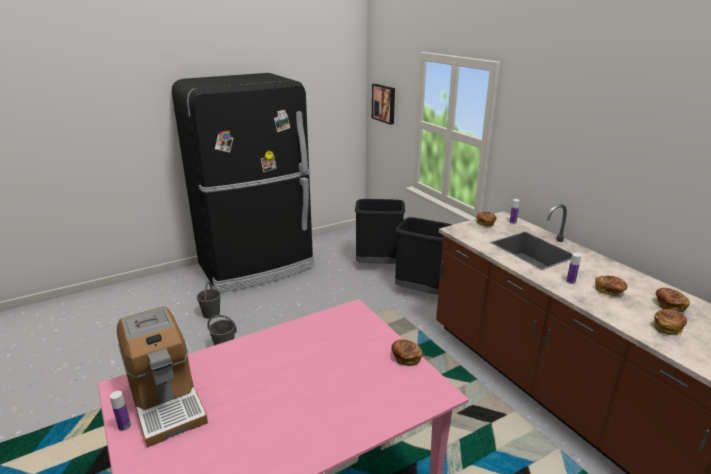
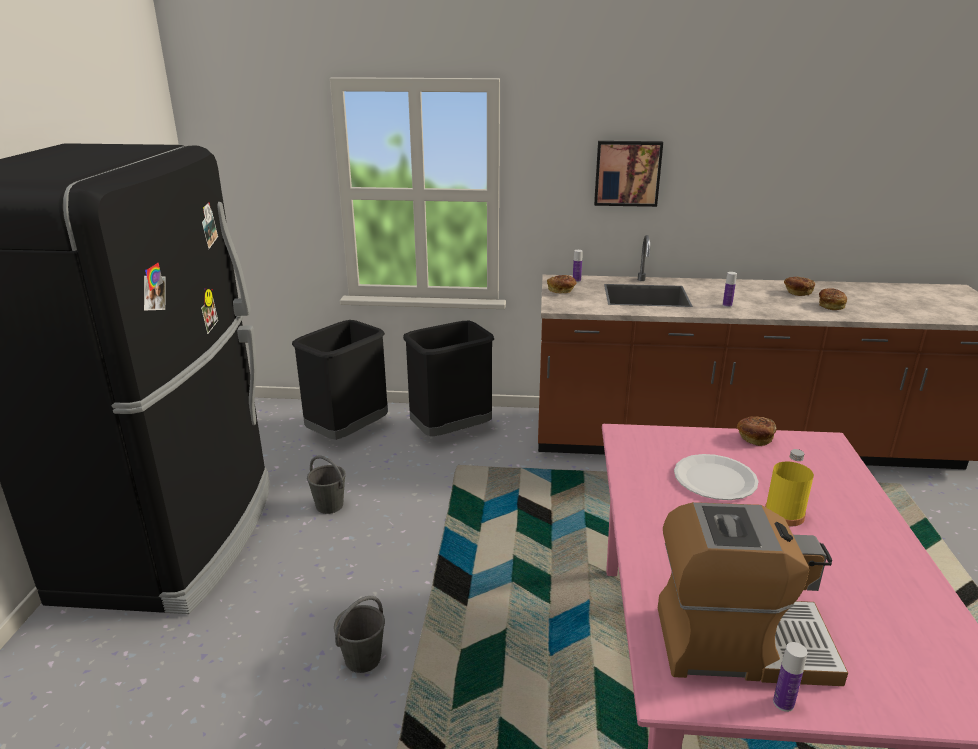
camera: 55 degrees left, 0 degrees up
(211, 313) = (243, 644): grey bucket -> grey bucket (329, 505)
(313, 391) = (784, 514): none -> yellow bottle
(331, 354) = (714, 479): none -> white plate
(384, 103) = (245, 175): picture -> picture (627, 173)
(609, 291) = (757, 300): bread -> none

